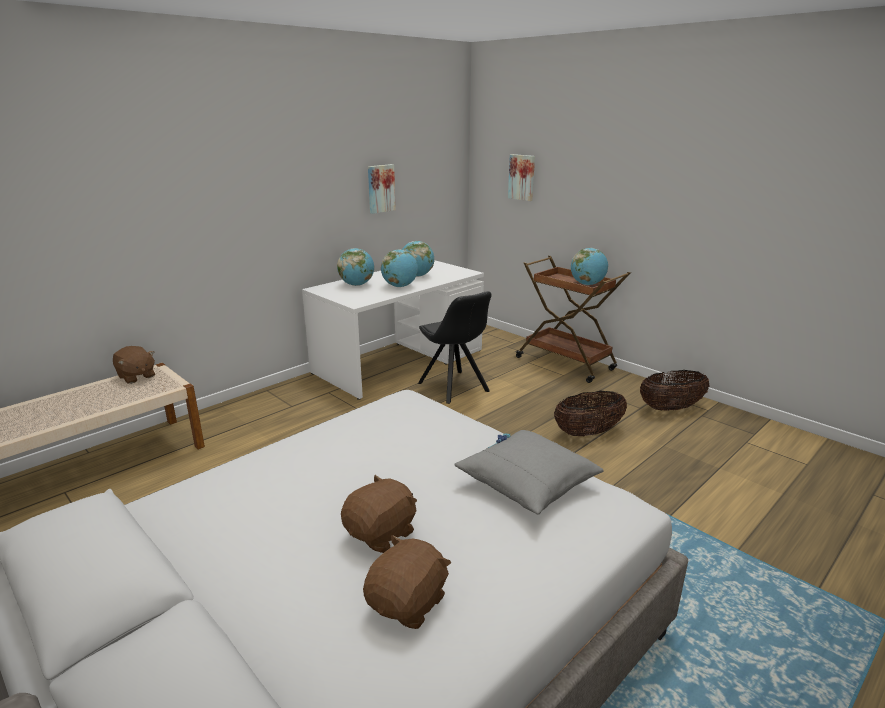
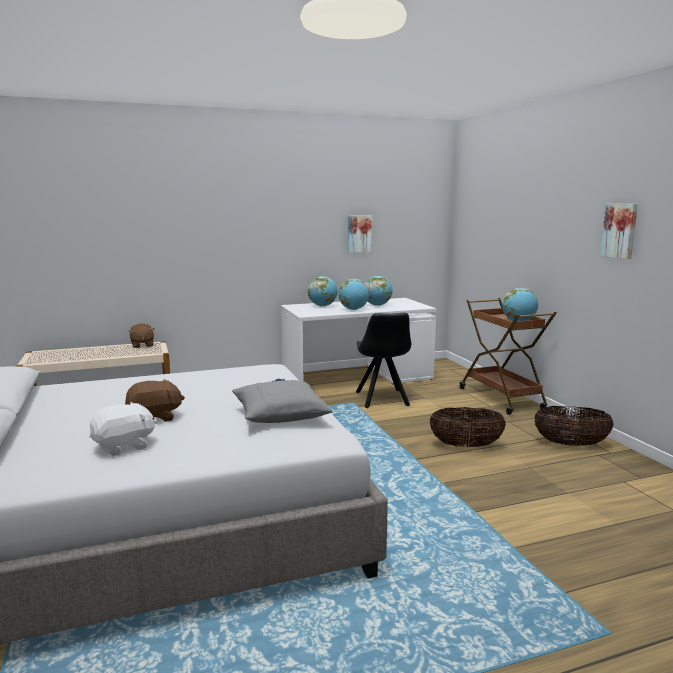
camera: 25 degrees right, 10 degrees down
(408, 603) = (124, 446): brown plush toy -> white plush toy
(522, 177) = (485, 229): picture -> picture (620, 230)

